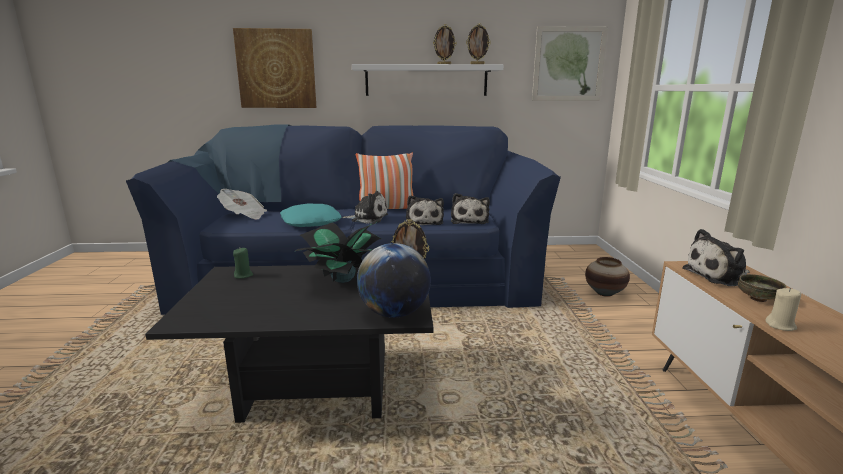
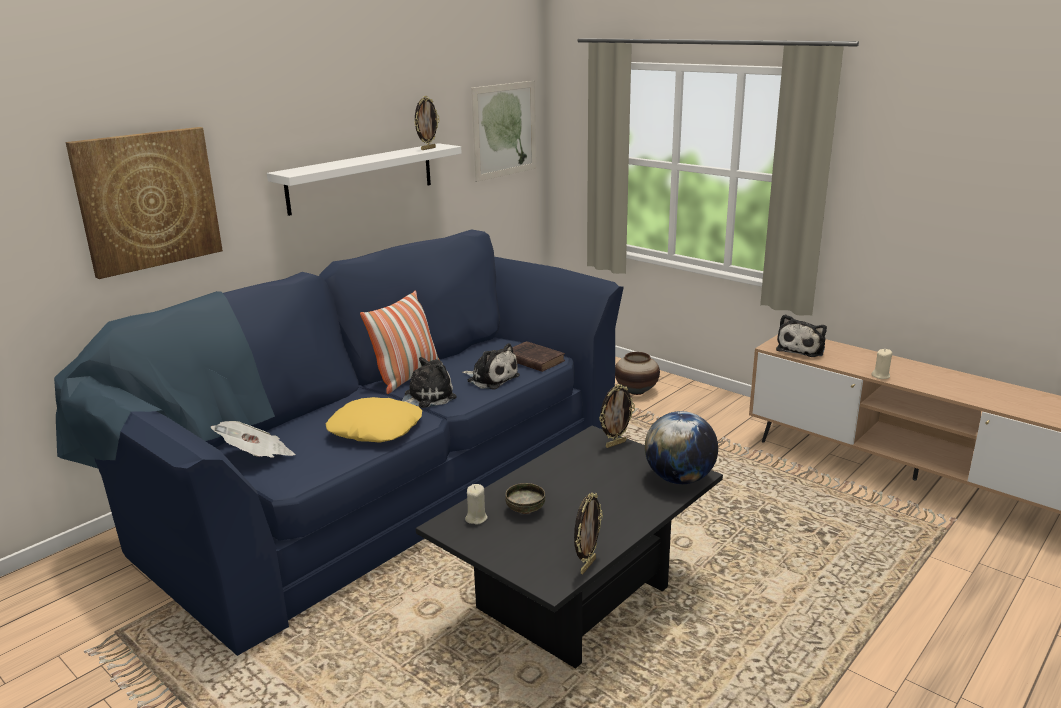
camera: 45 degrees left, 5 degrees up
(243, 275) = (476, 518): green candle -> beige candle
(311, 222) = (376, 429): turquoise pillow -> yellow pillow
(342, 279) = (572, 474): potted plant -> none
(444, 64) = (387, 154): picture frame -> picture frame (587, 565)
(469, 220) = (532, 359): plush toy -> brown book
(757, 299) = (844, 360): bowl -> bowl (525, 510)

